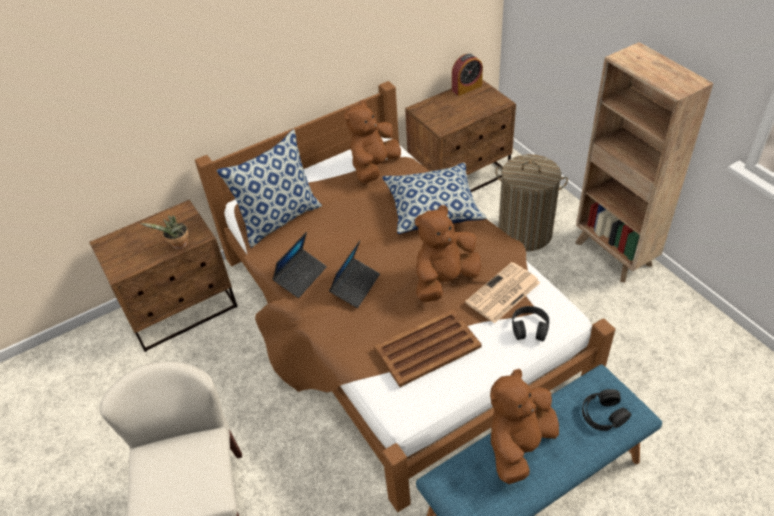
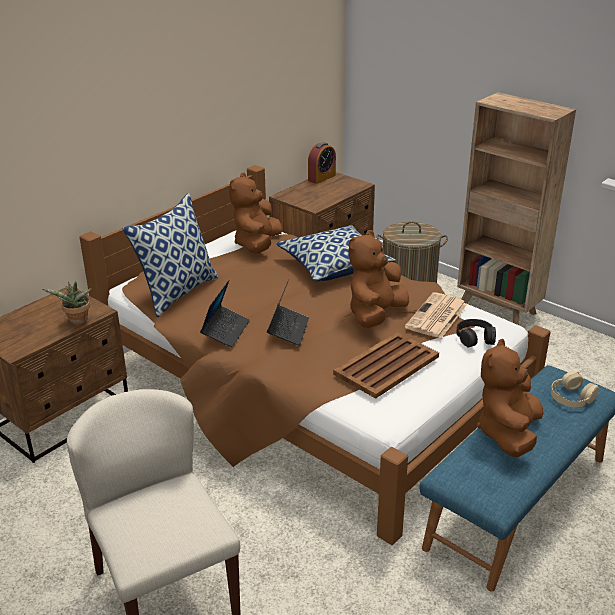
camera: 20 degrees left, 15 degrees down
(603, 414) = (572, 397): black headphones -> beige headphones

